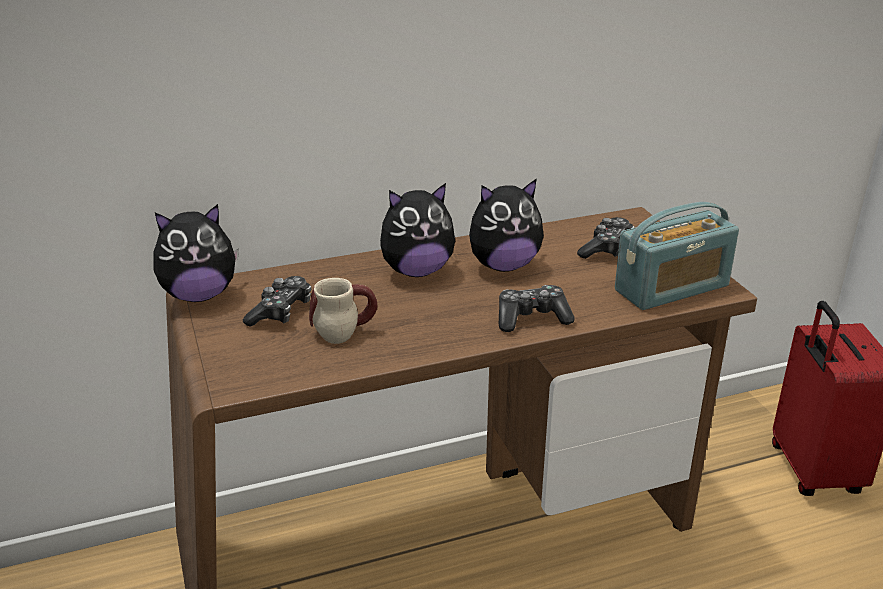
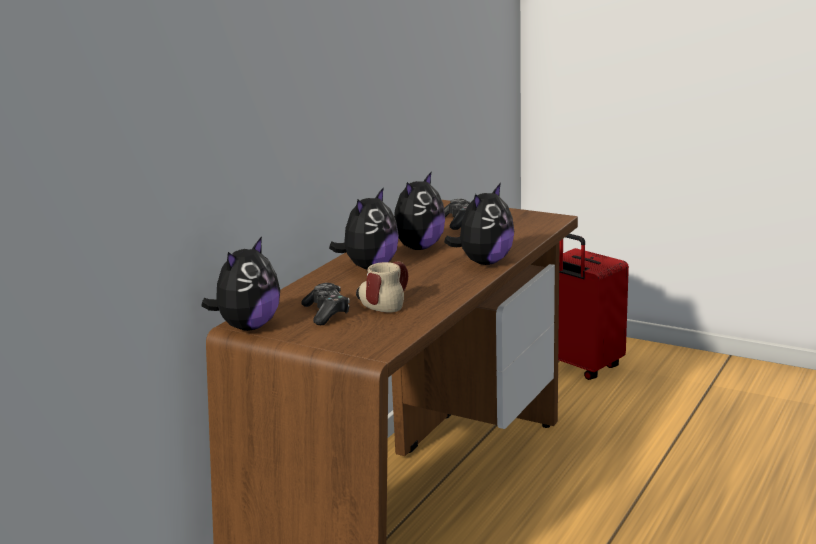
camera: 40 degrees left, 10 degrees down
(531, 318) = (484, 262): game controller -> plush toy
(672, 288) = (530, 226): radio -> none

